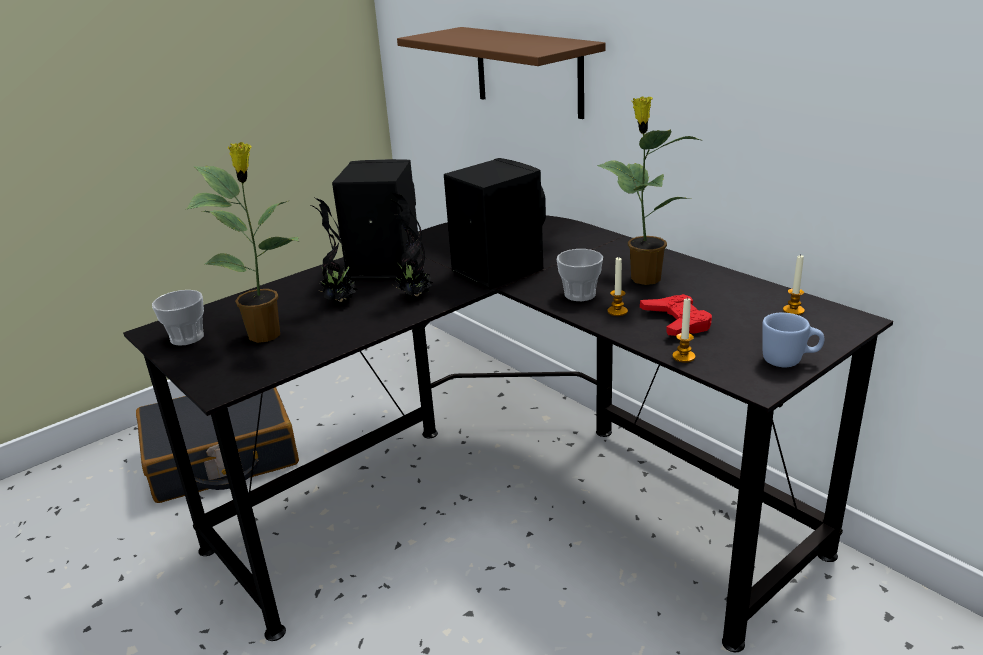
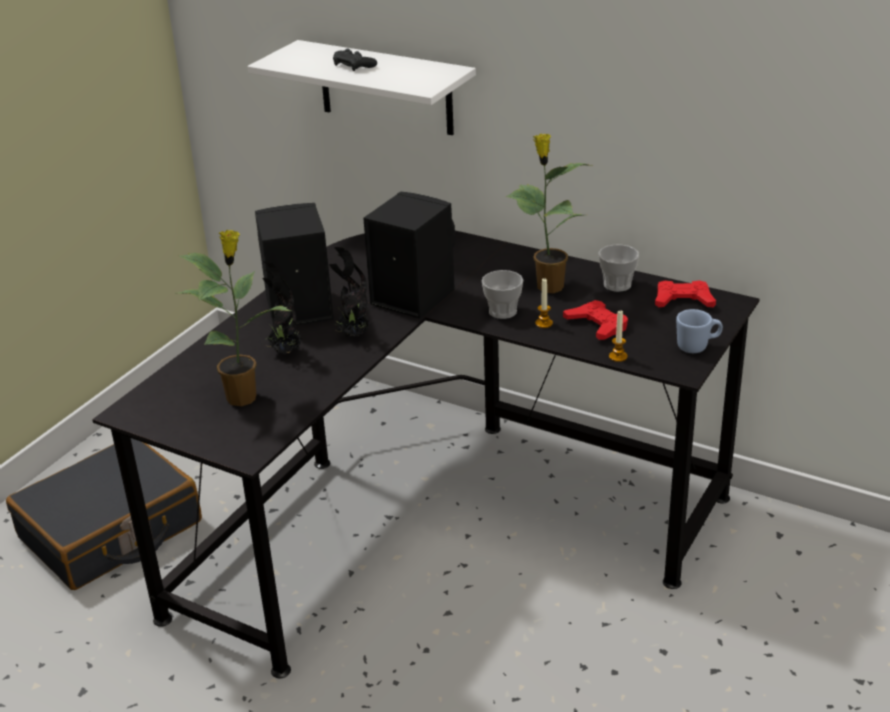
camera: 20 degrees left, 5 degrees up
(187, 337) = (166, 413): cup -> cup (617, 285)
(489, 39) = (354, 66): none -> black game controller
(528, 71) = (385, 88): brown shelf -> white shelf
(793, 310) = (683, 300): candle -> red game controller

